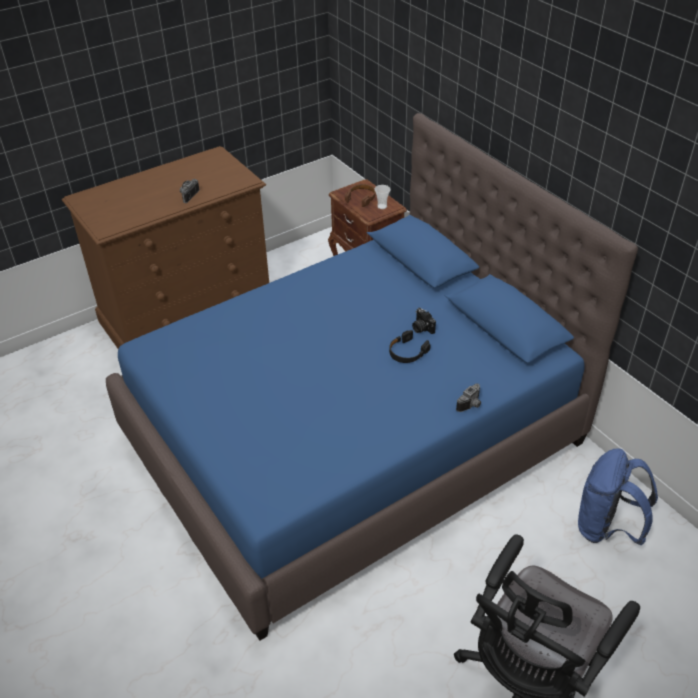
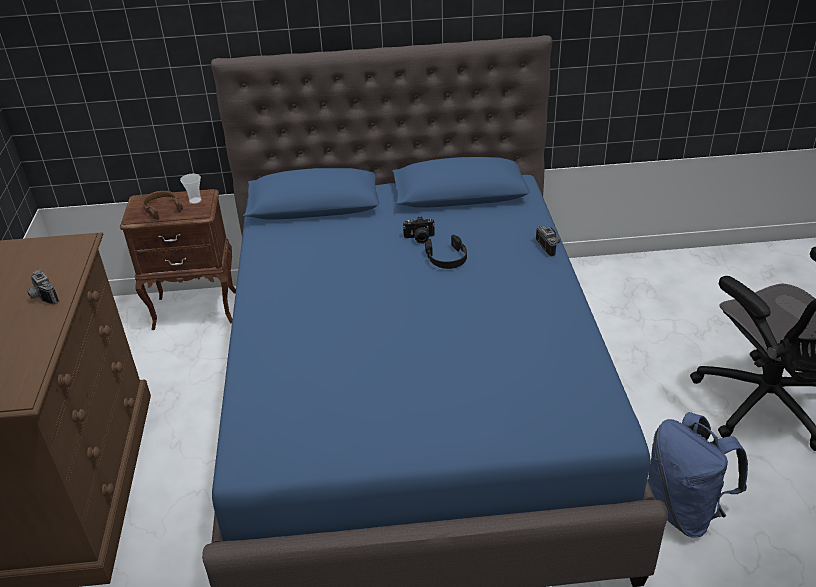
camera: 60 degrees left, 5 degrees down
(606, 527) = (627, 293): blue backpack -> blue backpack (683, 510)

